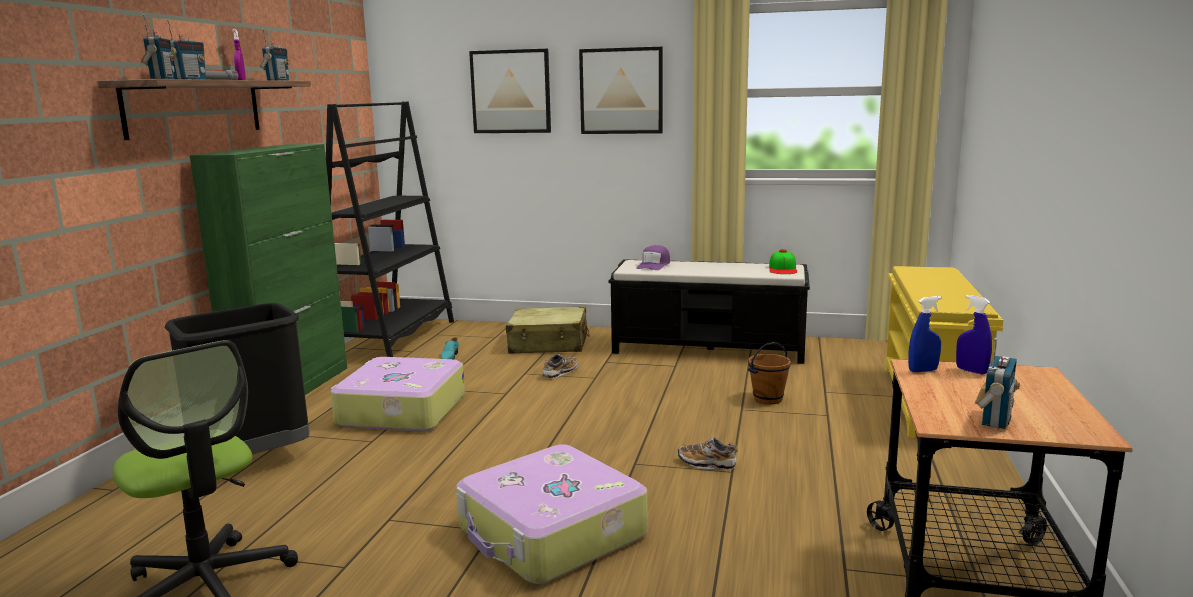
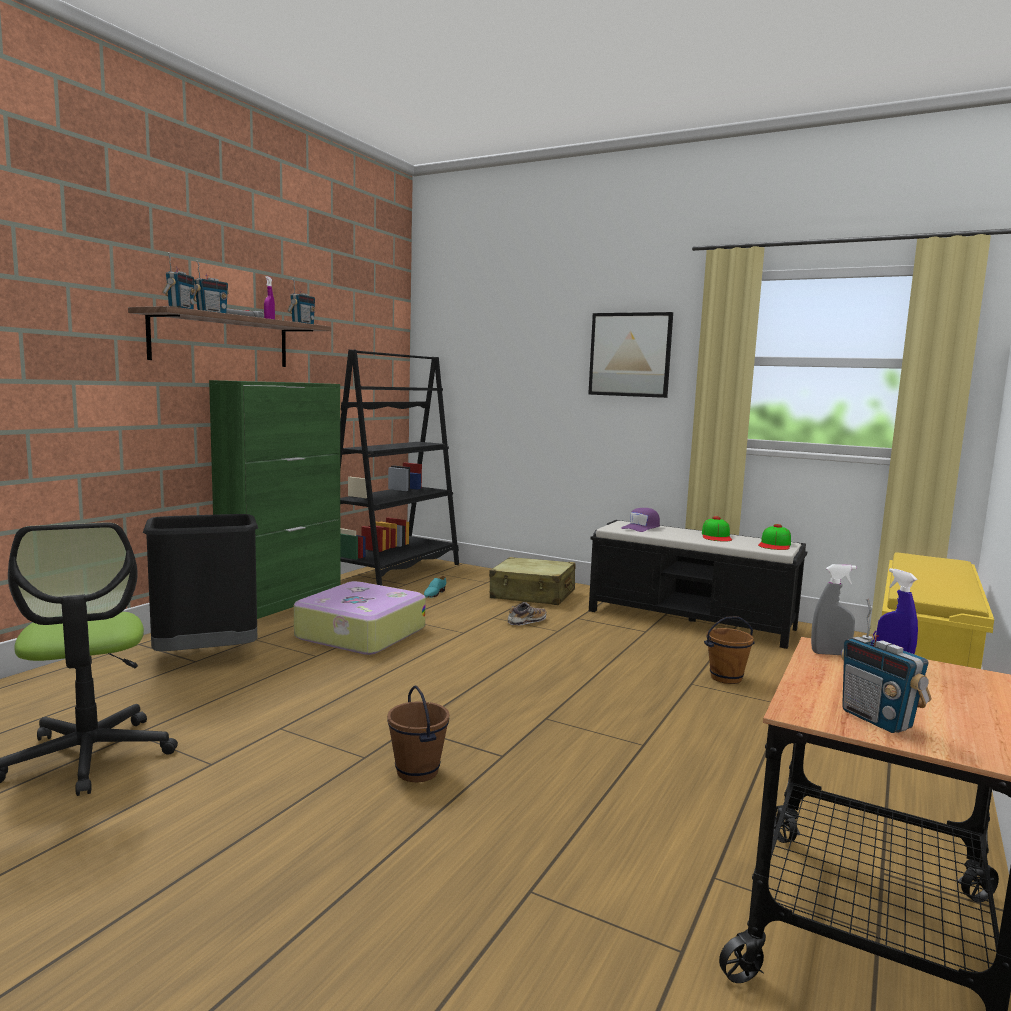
camera: 15 degrees right, 5 degrees down
(511, 91) = (528, 351): picture -> none
(551, 534) = (418, 771): suitcase -> brown bucket
(707, 464) = (621, 732): shoe -> none
(727, 266) = (716, 536): none -> cap
(923, 370) = (830, 653): blue spray bottle -> grey spray bottle
(994, 420) = (877, 719): radio -> radio turned 105 degrees clockwise

